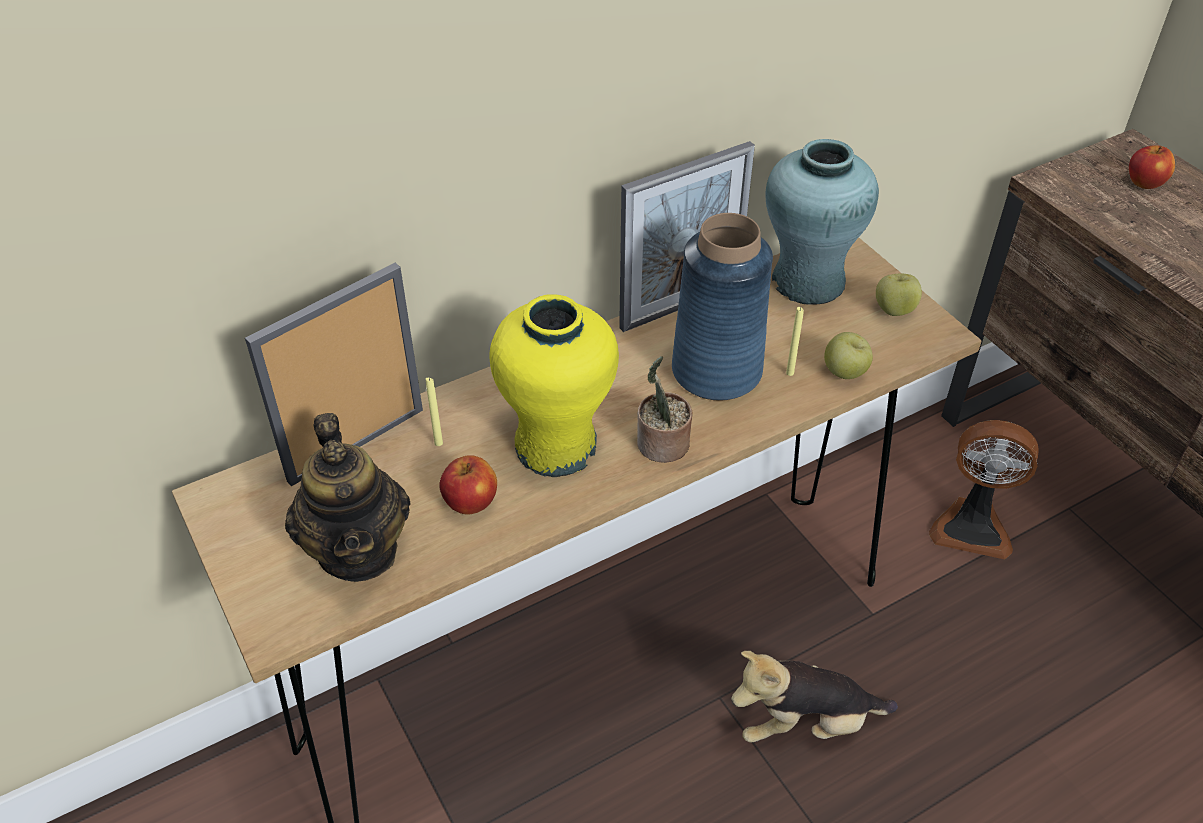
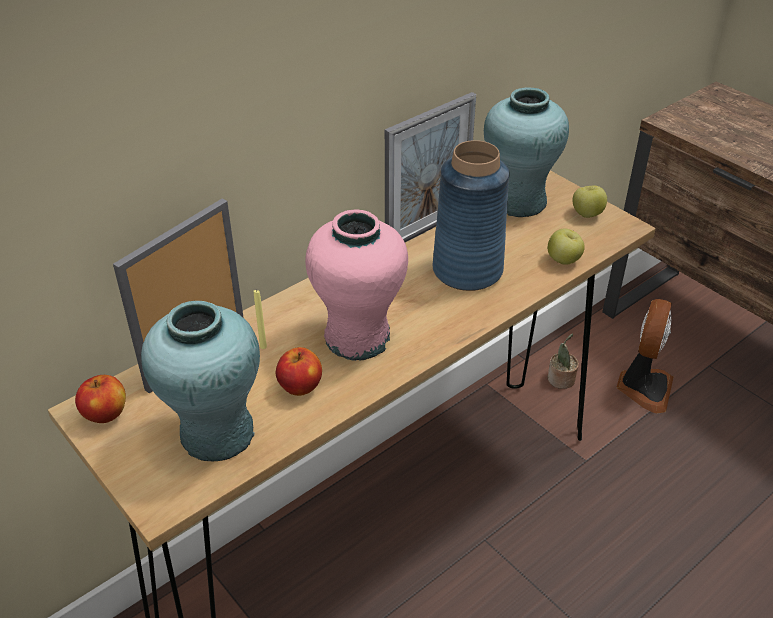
camera: 10 degrees left, 5 degrees down
(358, 550) = (217, 434): teapot -> turquoise vase
(556, 445) = (357, 337): yellow vase -> pink vase
(661, 446) = (440, 328): potted plant -> potted plant (561, 380)
(790, 373) = (522, 265): yellow candle -> none
(804, 723) = (553, 549): plush toy -> none
(972, 526) = (643, 387): fan -> fan turned 75 degrees counterclockwise
(1144, 183) = (735, 115): apple -> apple (106, 414)

